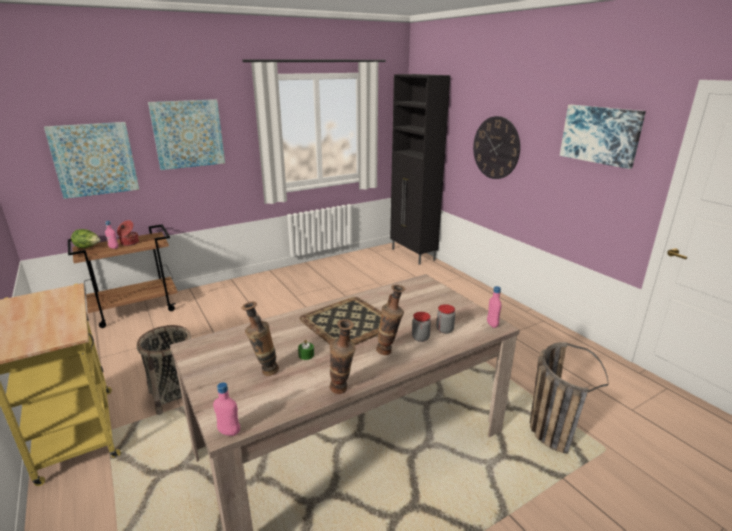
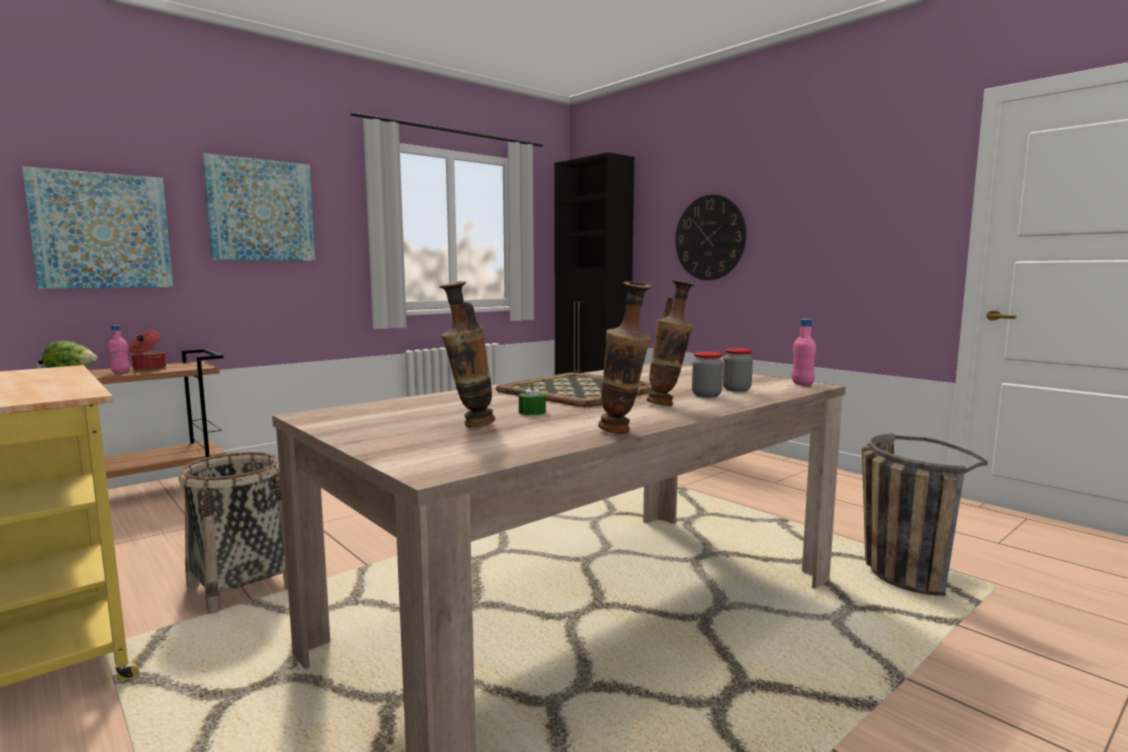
camera: 10 degrees left, 15 degrees down
(229, 432) = (444, 471): pink bottle -> none
(600, 135) = (861, 186): picture -> none

